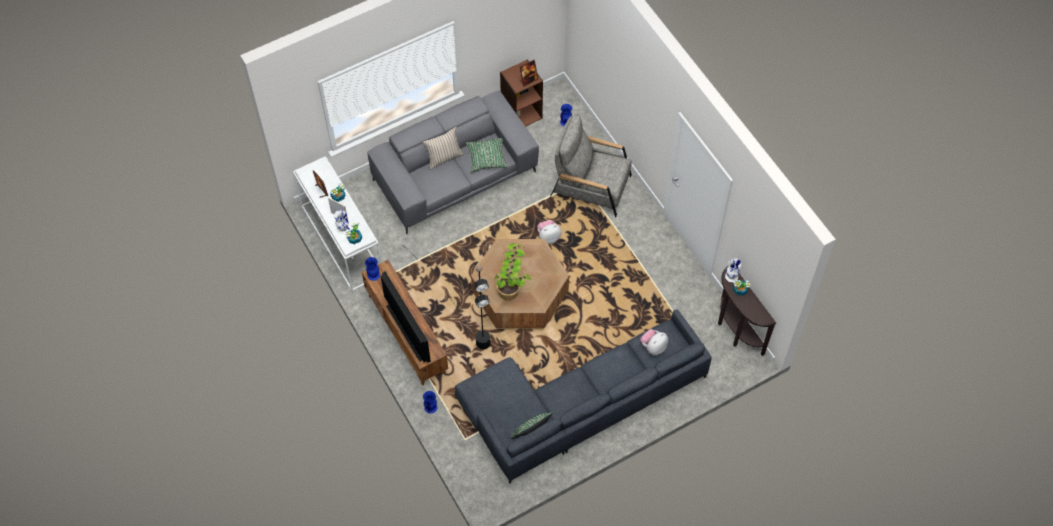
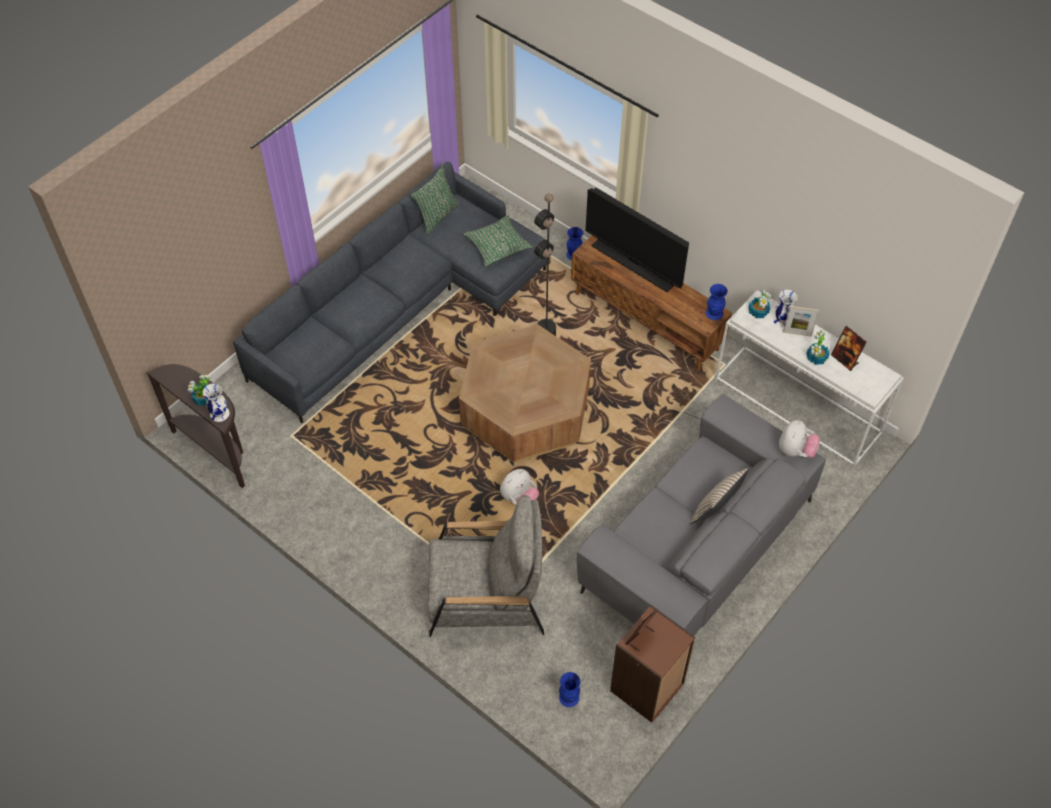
camera: 160 degrees right, 5 degrees down
(486, 158) = (651, 530): green pillow -> green pillow (497, 245)
(512, 285) = (530, 363): potted plant -> none
(653, 347) = (315, 343): plush toy -> plush toy (795, 451)

